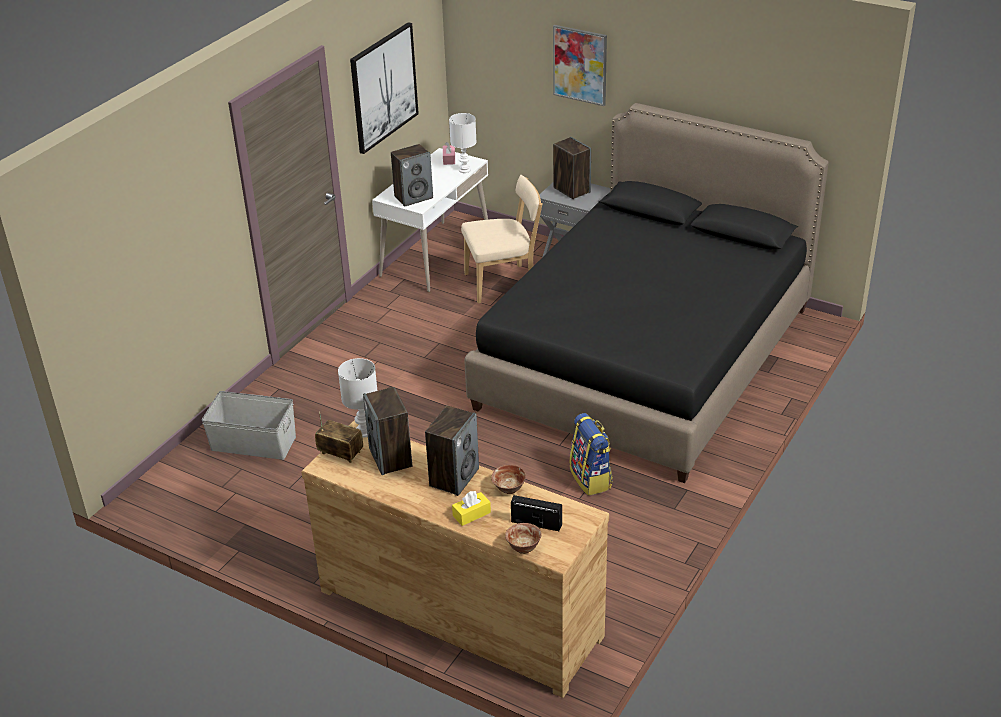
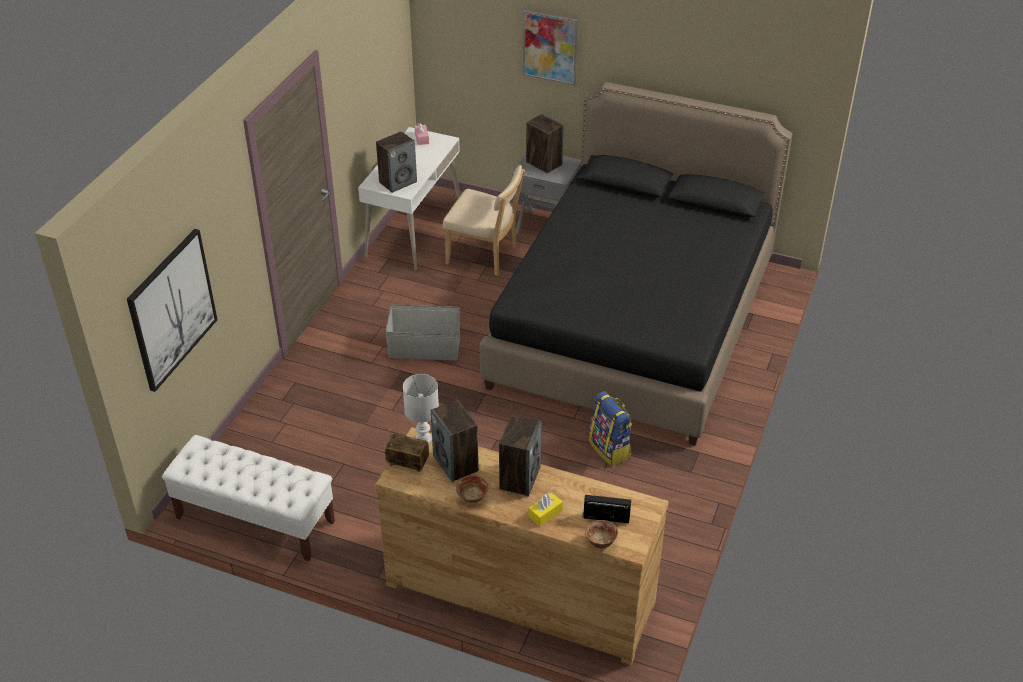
camera: 10 degrees left, 5 degrees up
(203, 515) = (254, 519): none -> white bench
(253, 443) = (284, 440): grey storage box -> grey storage box (424, 348)
(383, 87) = (365, 79): picture -> picture (172, 309)
(465, 170) = (440, 150): white table lamp -> none
(503, 283) = (485, 256): beige chair -> beige chair turned 45 degrees clockwise
(509, 489) = (573, 485): bowl -> bowl (472, 498)

